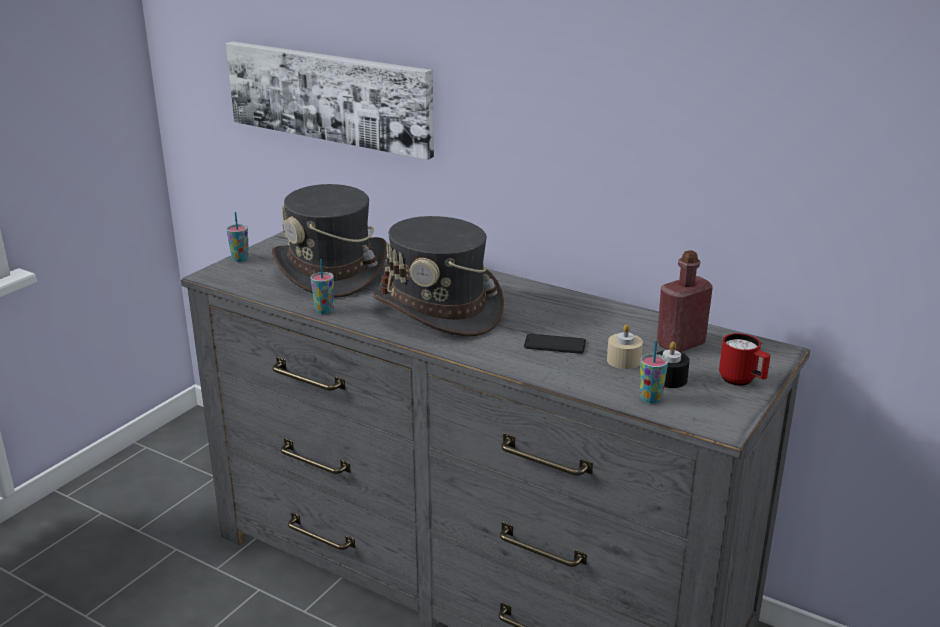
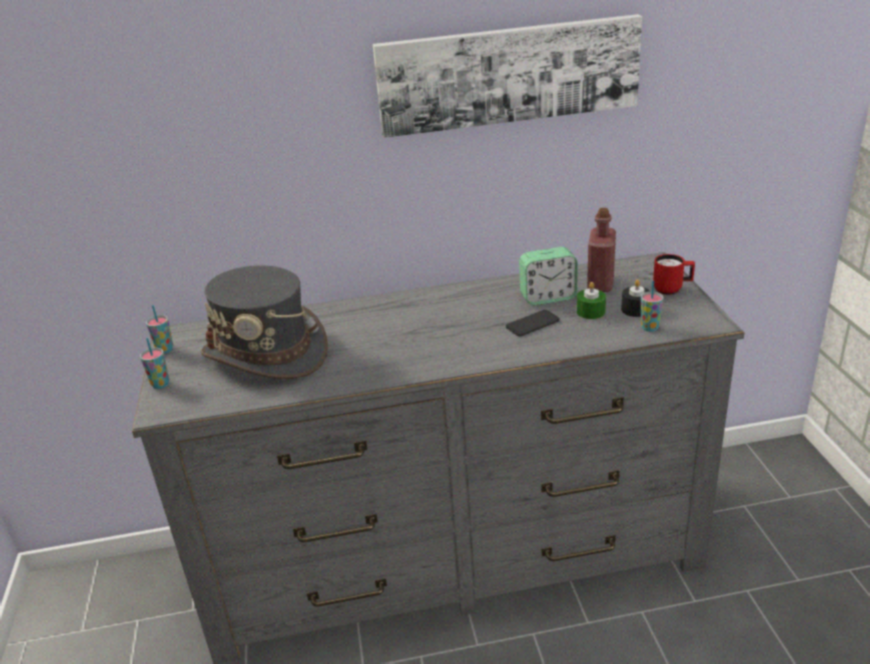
camera: 40 degrees left, 5 degrees up
(324, 310) = (324, 387): cup -> cup (165, 350)
(330, 96) = (164, 187): picture -> picture (508, 74)
(438, 310) = (410, 340): grey hat -> none
(610, 332) = (548, 297): none -> alarm clock
(624, 360) = (590, 312): beige candle -> green candle

